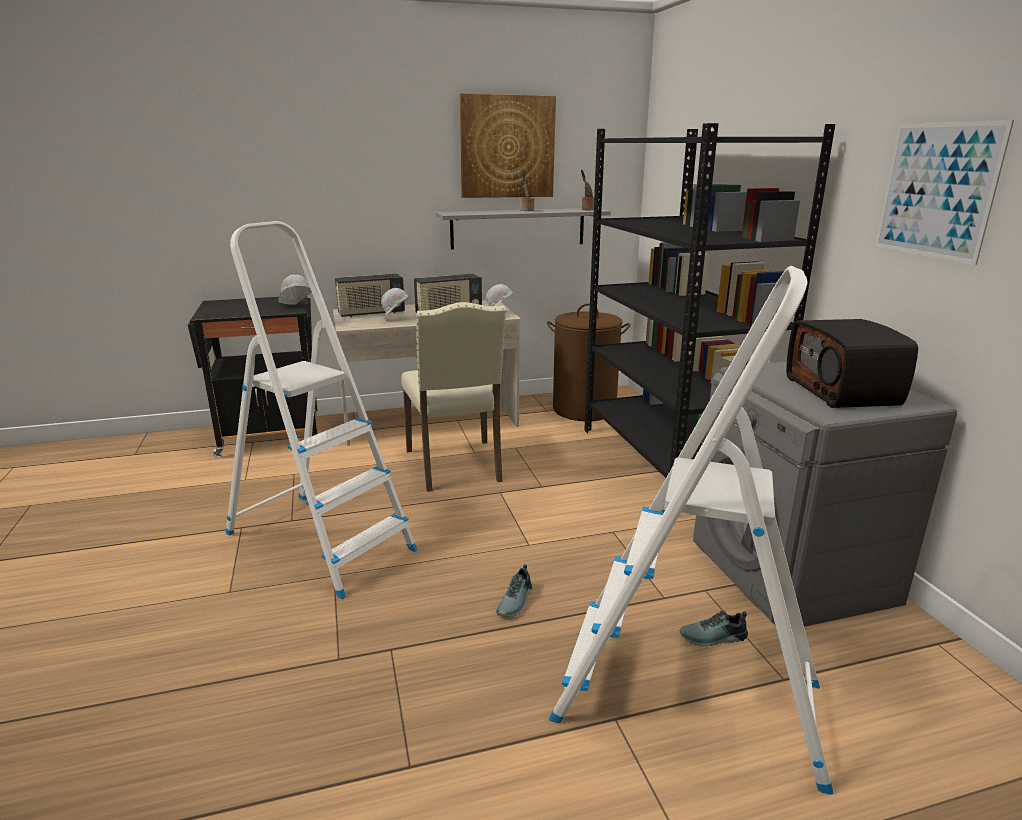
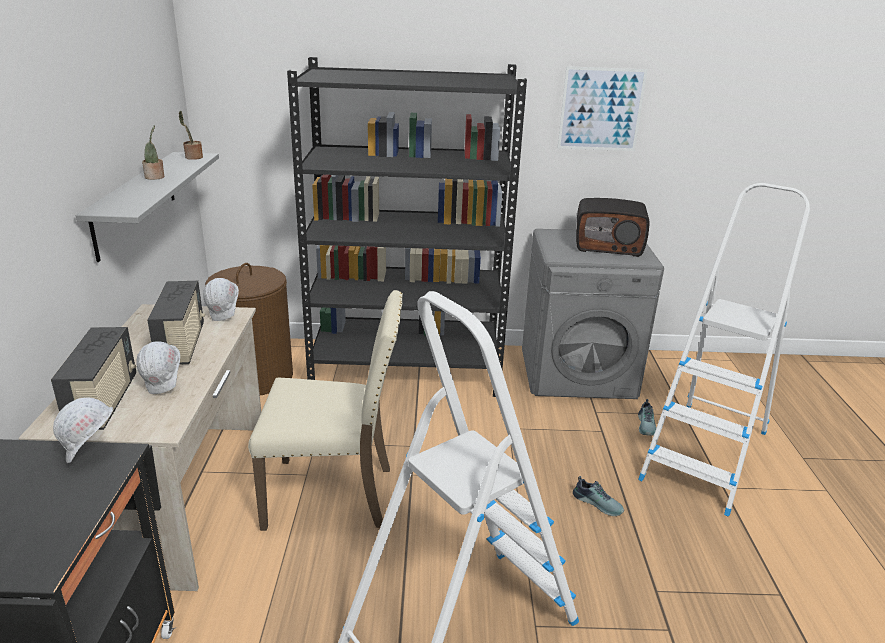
camera: 75 degrees left, 5 degrees up
(507, 147) = (109, 97): picture -> none

